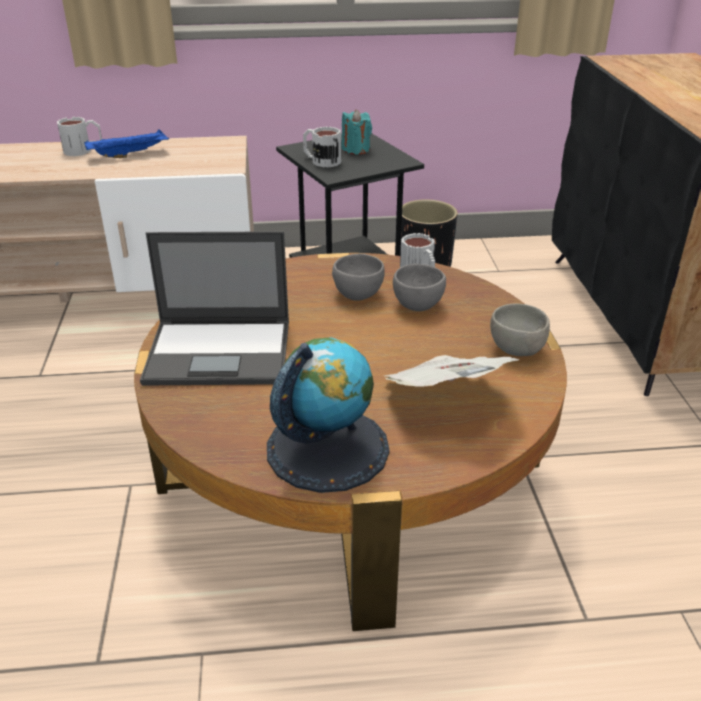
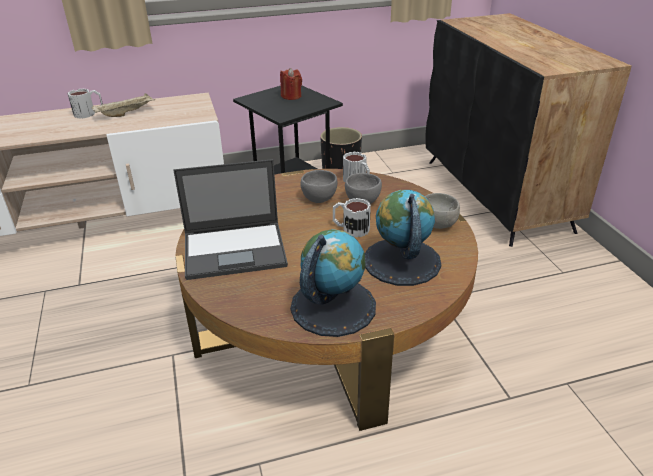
camera: 10 degrees left, 0 degrees up
(130, 154) = (126, 113): blue tray -> beige tray
(321, 161) = (269, 106): mug -> mug (350, 228)
(356, 149) = (291, 96): turquoise candle -> red candle
(446, 396) = (401, 261): newspaper -> globe

